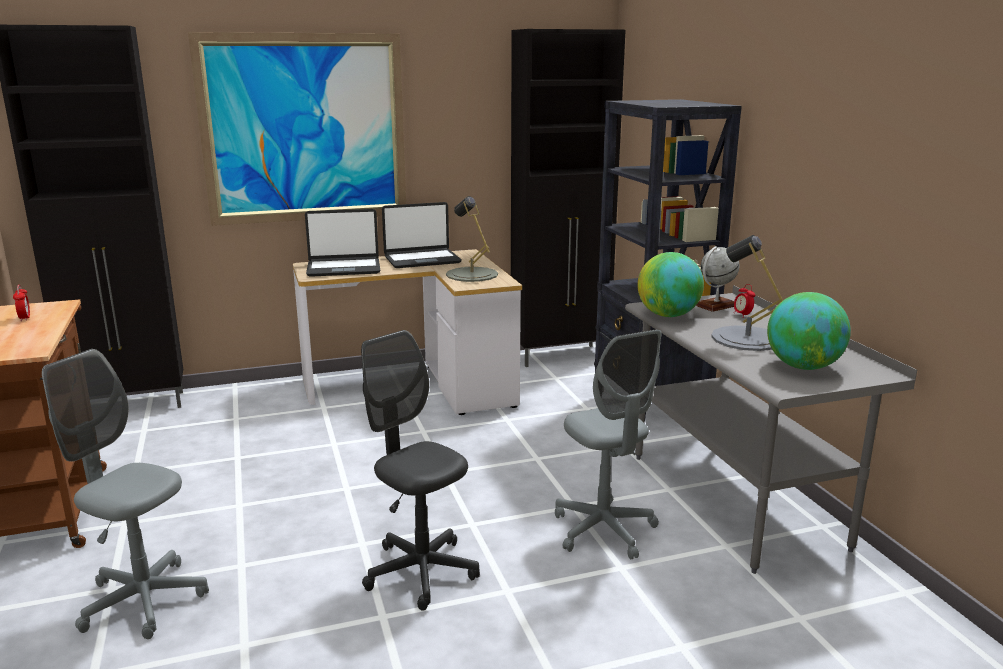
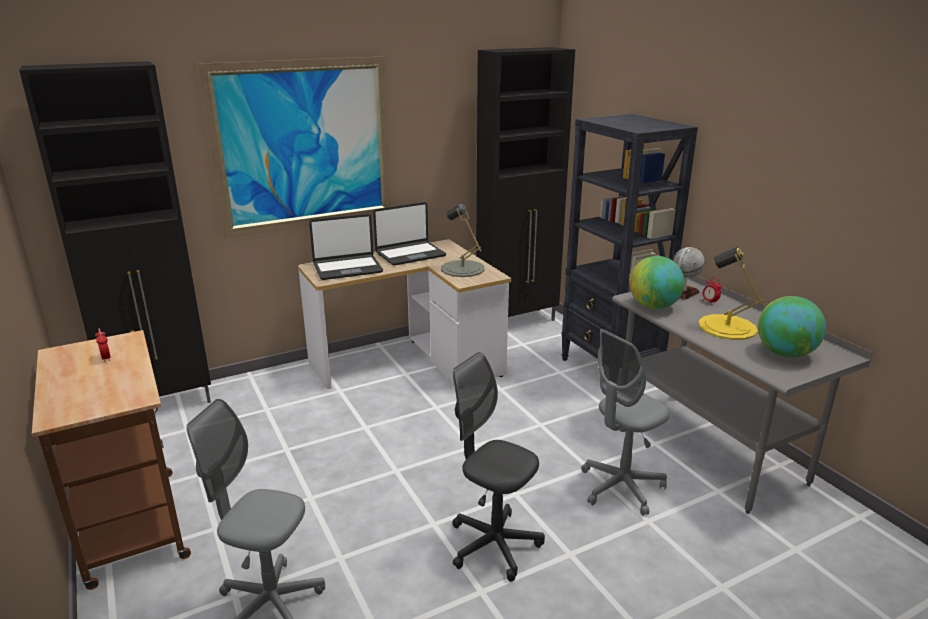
camera: 10 degrees left, 5 degrees up
(604, 530) = (621, 487): grey office chair -> grey office chair turned 90 degrees clockwise
(747, 338) = (727, 327): grey table lamp -> yellow table lamp

